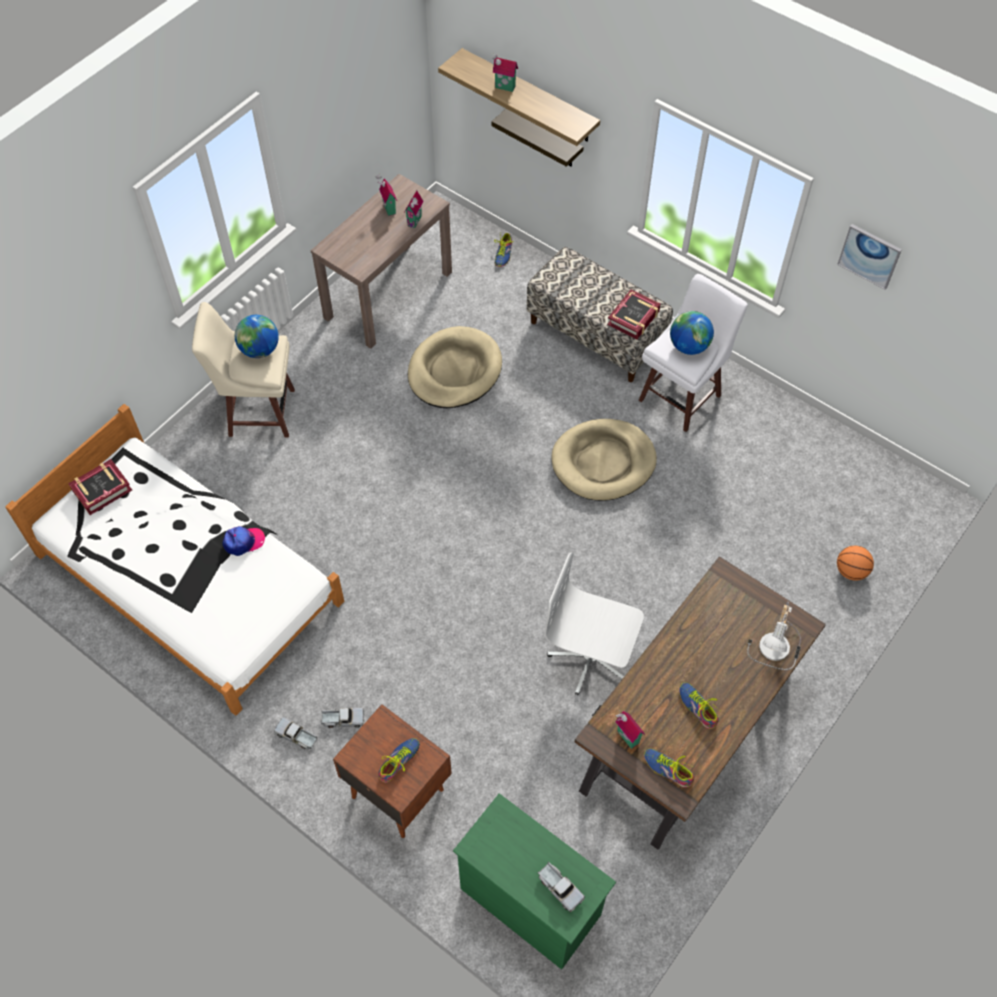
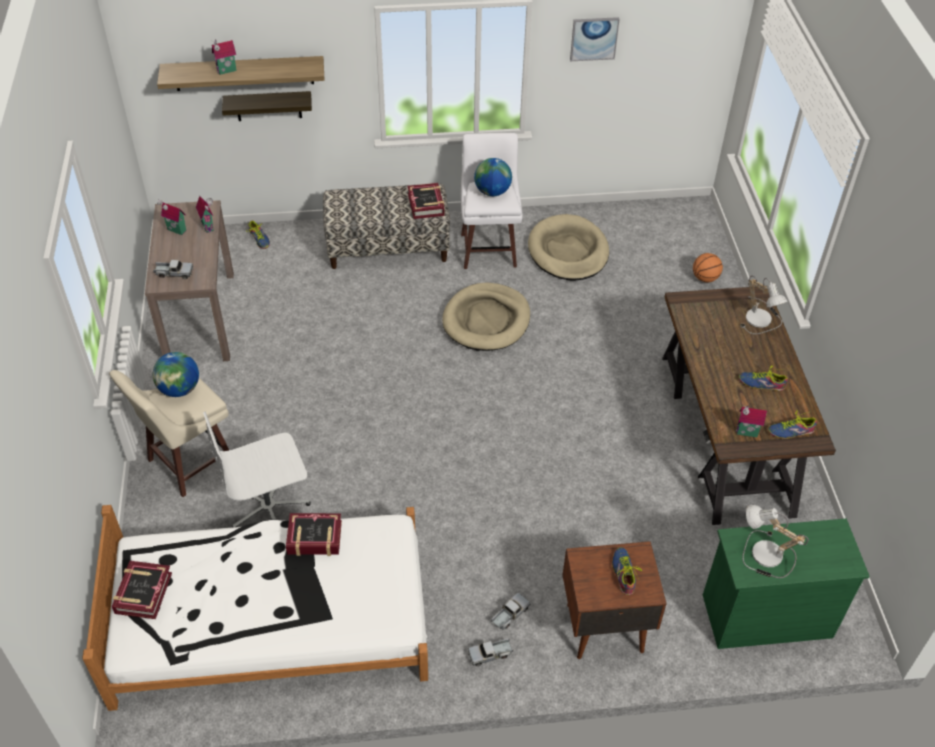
camera: 45 degrees left, 10 degrees down
(243, 542) = (314, 538): cap -> book
(454, 371) = (313, 333): beige dog bed -> beige dog bed (568, 251)
(507, 847) = (764, 556): none -> table lamp
(560, 888) = (823, 551): toy truck -> toy truck (174, 273)
(590, 658) = (622, 441): white office chair -> white office chair (269, 507)

